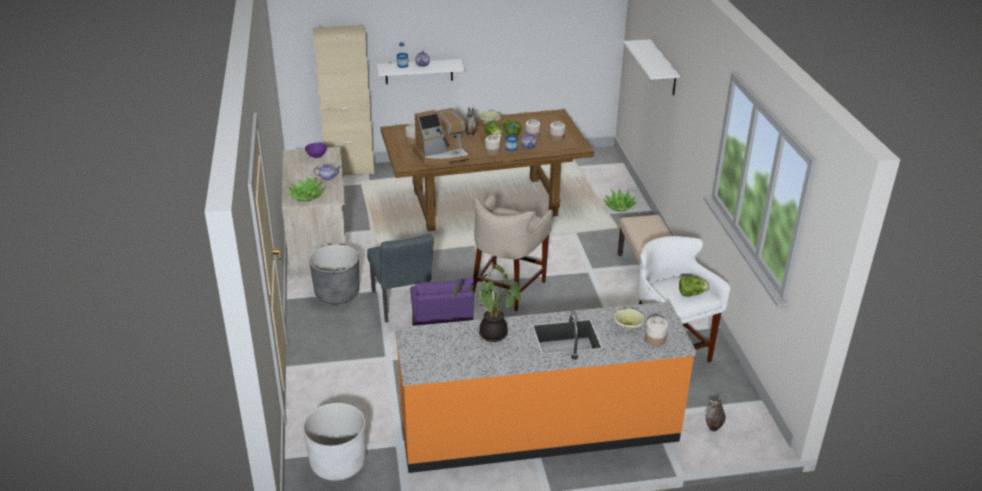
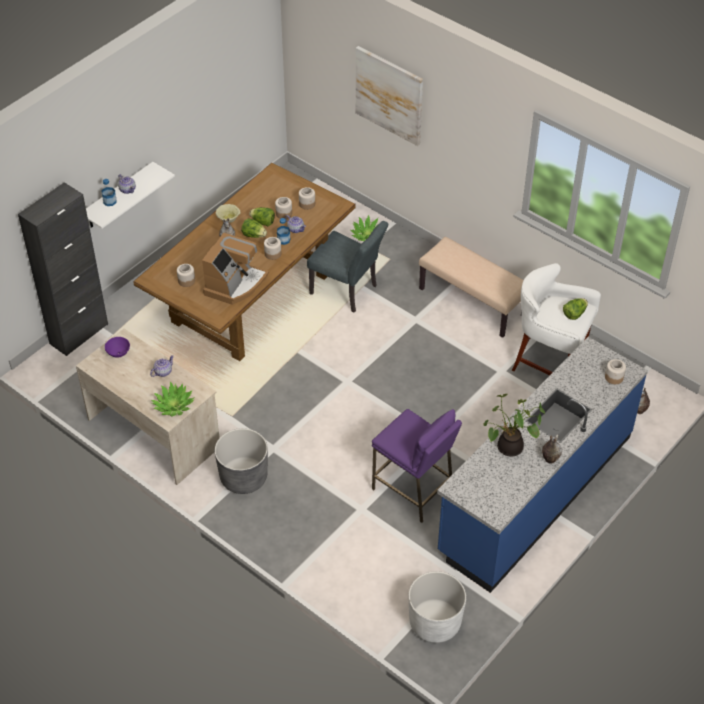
camera: 40 degrees left, 15 degrees up
(350, 170) = (79, 334): beige cabinet -> black cabinet
(402, 305) = (312, 452): grey chair -> grey chair (348, 291)
(507, 288) = (373, 380): beige stool -> none
(514, 360) = (549, 460): none -> vase
(538, 430) = (535, 493): orange counter -> blue counter
(627, 327) = (586, 379): beige bowl -> none
(663, 68) = (389, 95): white shelf -> picture

